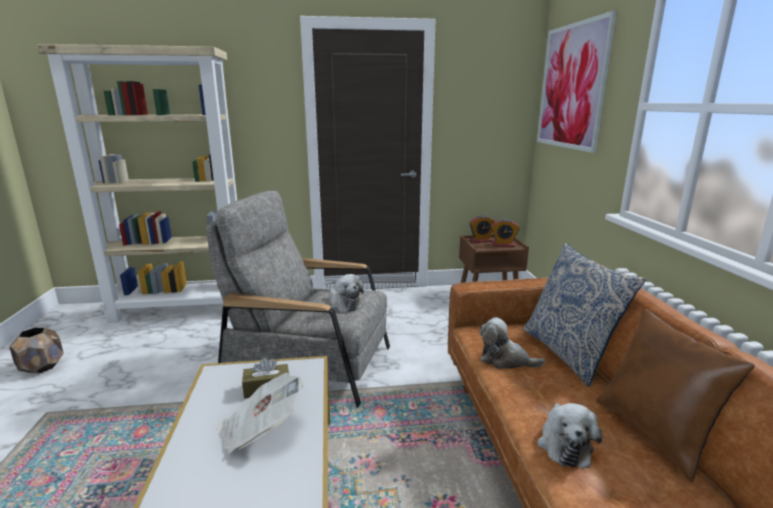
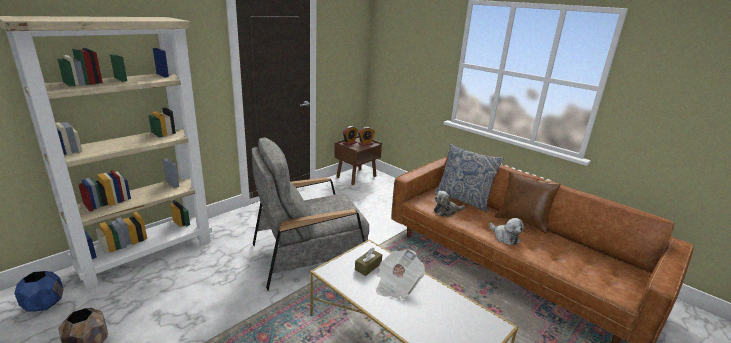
camera: 40 degrees left, 5 degrees up
(73, 323) = (45, 304): none -> blue planter
(344, 304) = (338, 207): plush toy -> none
(571, 87) = (403, 43): picture -> none

